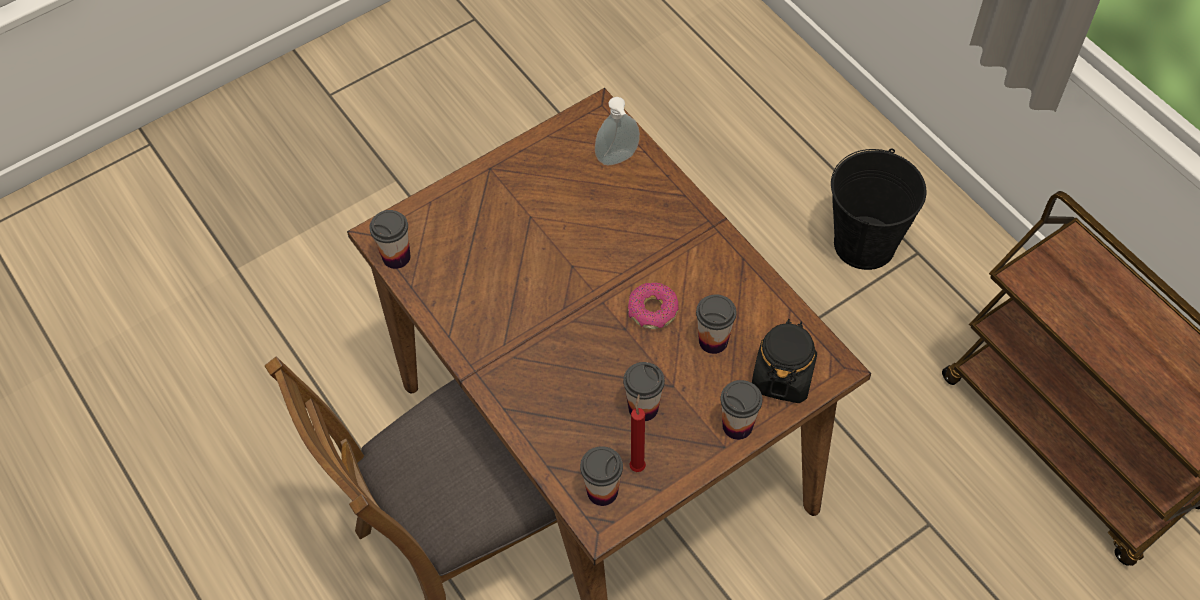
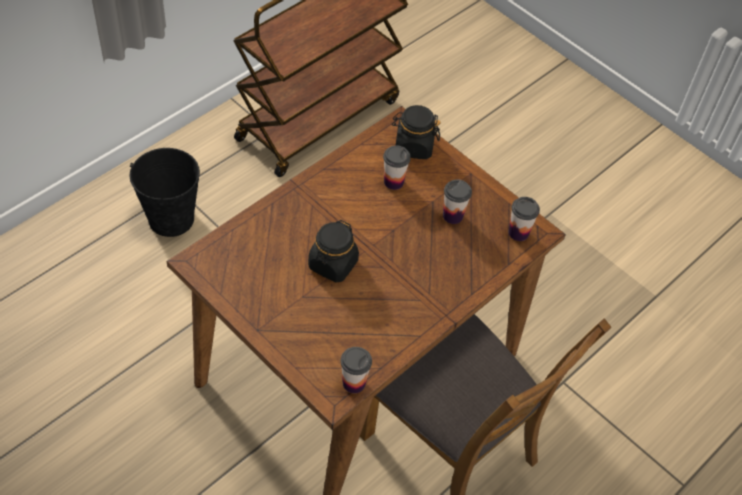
camera: 105 degrees left, 5 degrees down
(575, 252) = (333, 264): none -> black jar
(618, 159) = (242, 245): soap dispenser -> none
(637, 465) = (495, 216): red candle -> none
(652, 311) = (376, 215): donut -> none
(737, 426) = (454, 167): cup -> none

